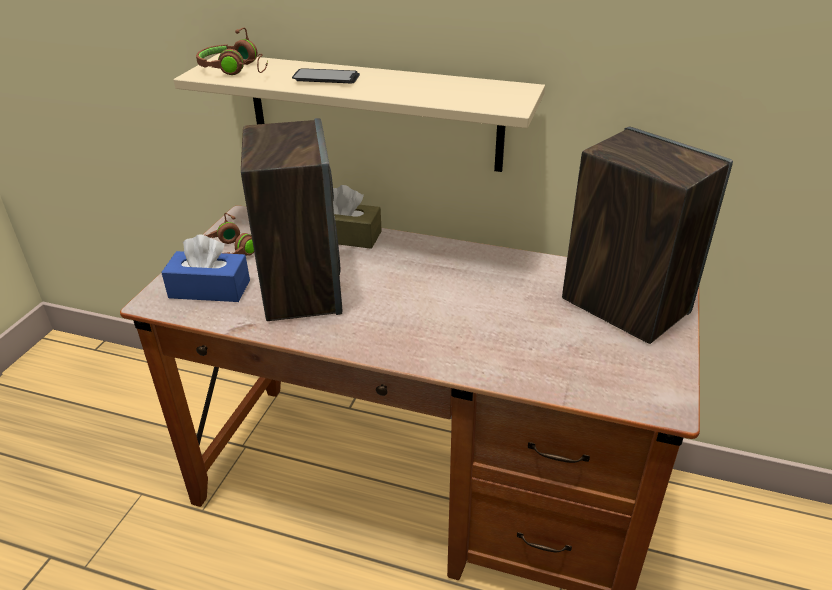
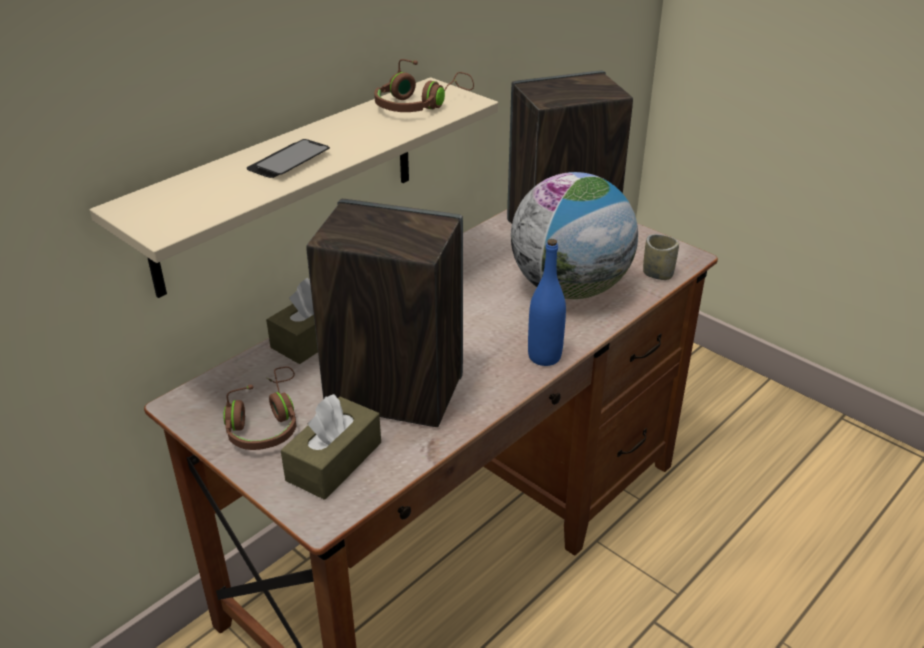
camera: 65 degrees left, 0 degrees up
(209, 289) = (334, 461): blue tissue box -> brown tissue box
(236, 70) = (182, 205): brown headphones -> brown headphones (419, 105)
(398, 351) = (544, 356): none -> blue bottle
(521, 338) = (570, 288): none -> globe
(606, 391) = (657, 274): none -> cup

